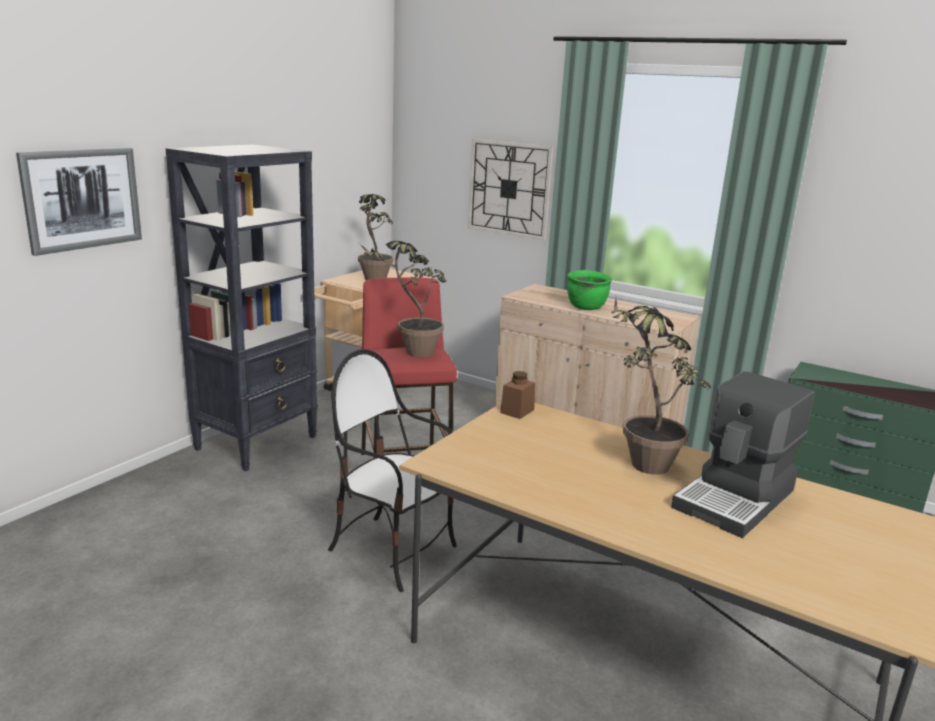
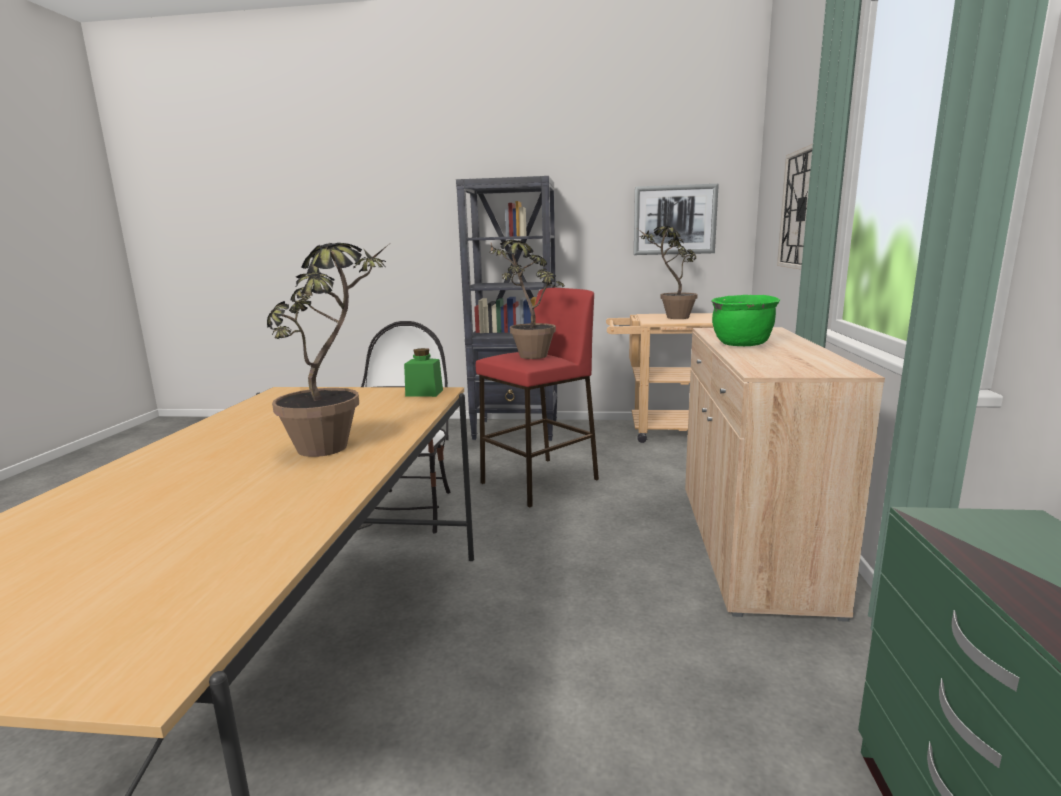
camera: 65 degrees right, 5 degrees down
(82, 199) = (413, 220): picture -> picture (674, 220)
(517, 411) = (424, 393): brown jar -> green jar
(736, 499) = (239, 495): coffee machine -> none

